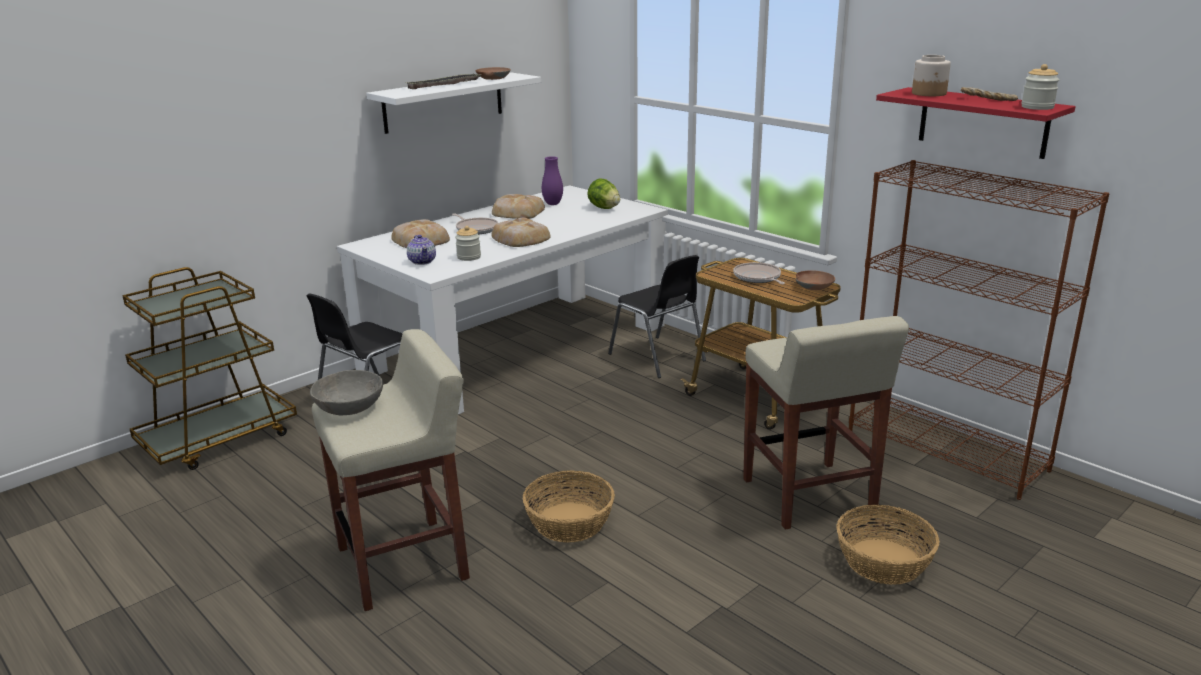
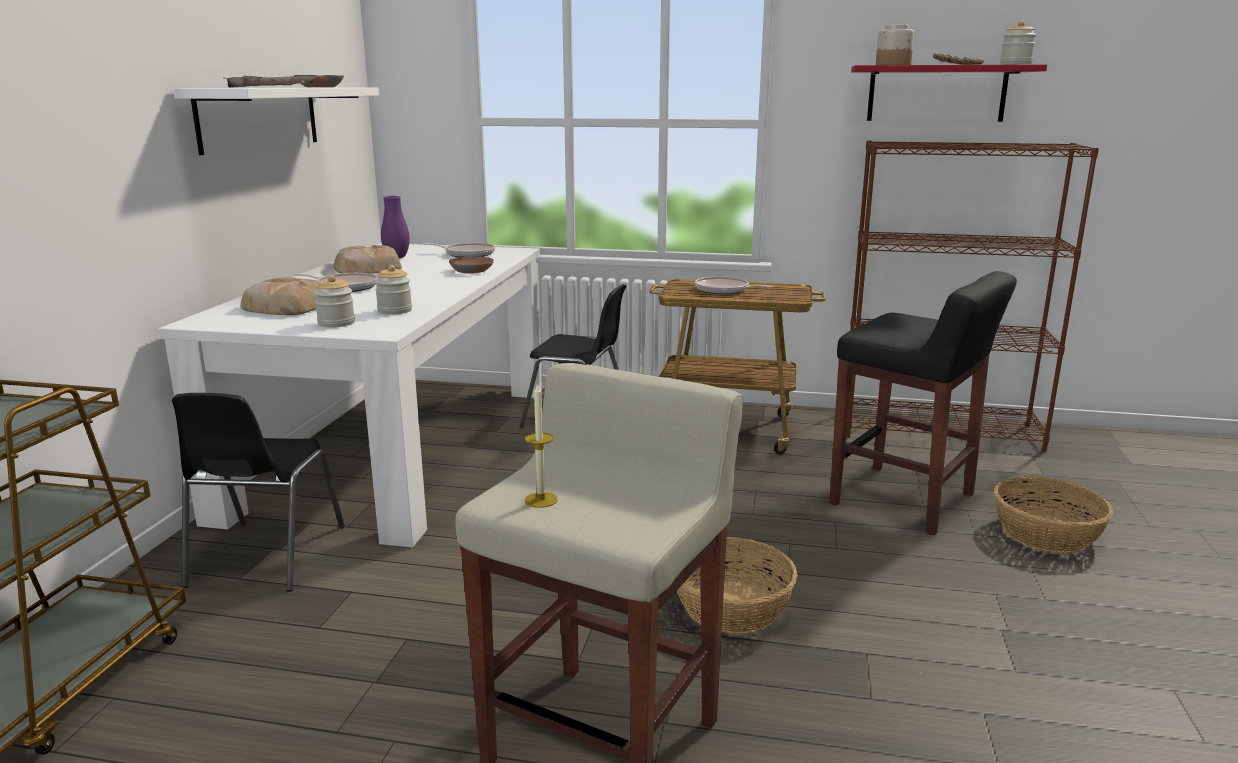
camera: 35 degrees left, 5 degrees down
(350, 408) = (541, 500): grey bowl -> candle
(422, 261) = (336, 323): teapot -> jar
(521, 239) = (426, 288): bread -> none
(604, 208) = (467, 254): lettuce -> frying pan
(809, 496) = (904, 500): beige stool -> black stool
(814, 285) = (788, 288): brown bowl -> brown bowl (471, 270)

